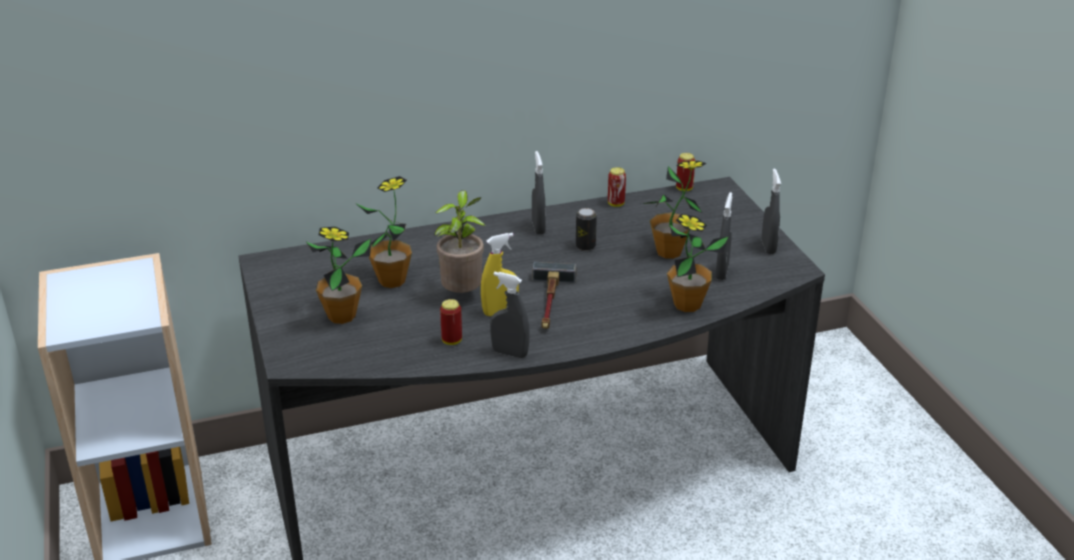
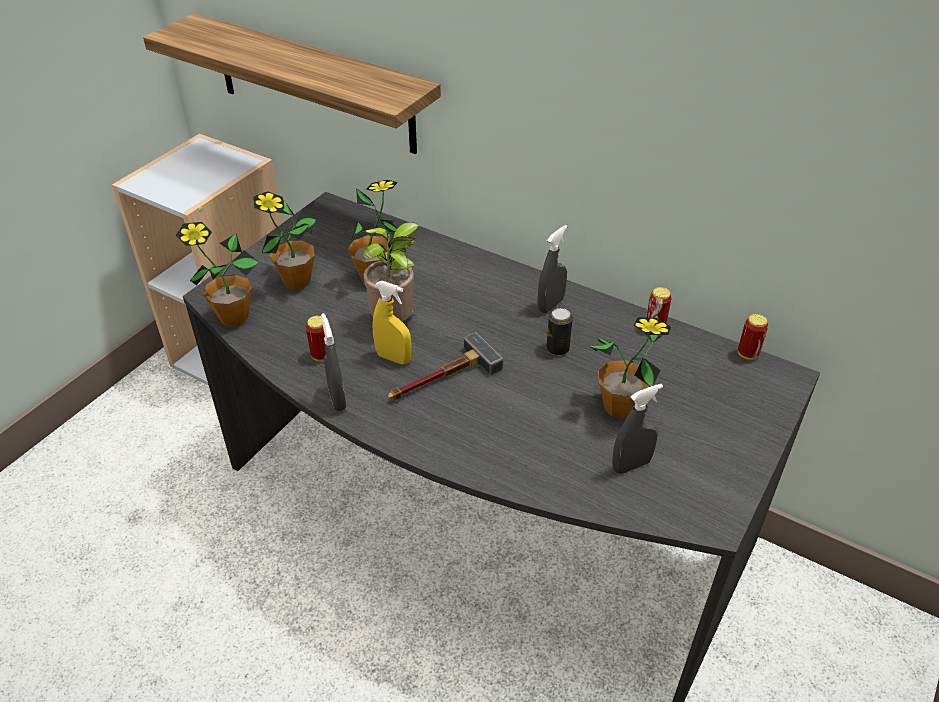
camera: 50 degrees right, 10 degrees up
(213, 145) = (313, 84): none -> shelf
(687, 305) = (542, 471): potted plant -> potted plant (234, 318)
(768, 247) = (726, 475): grey spray bottle -> none

